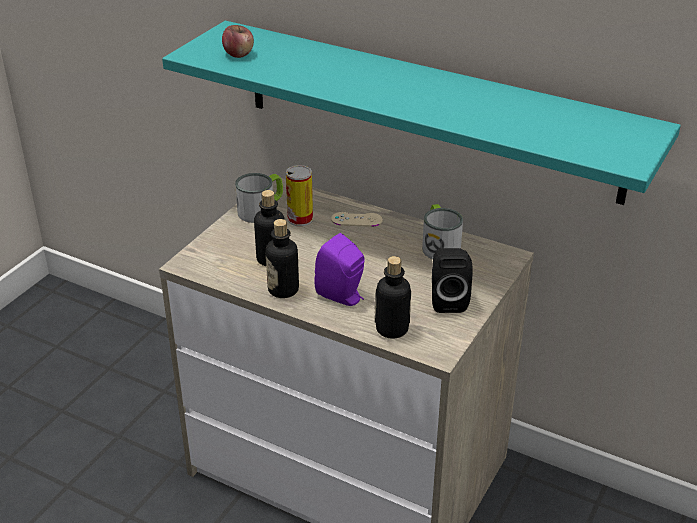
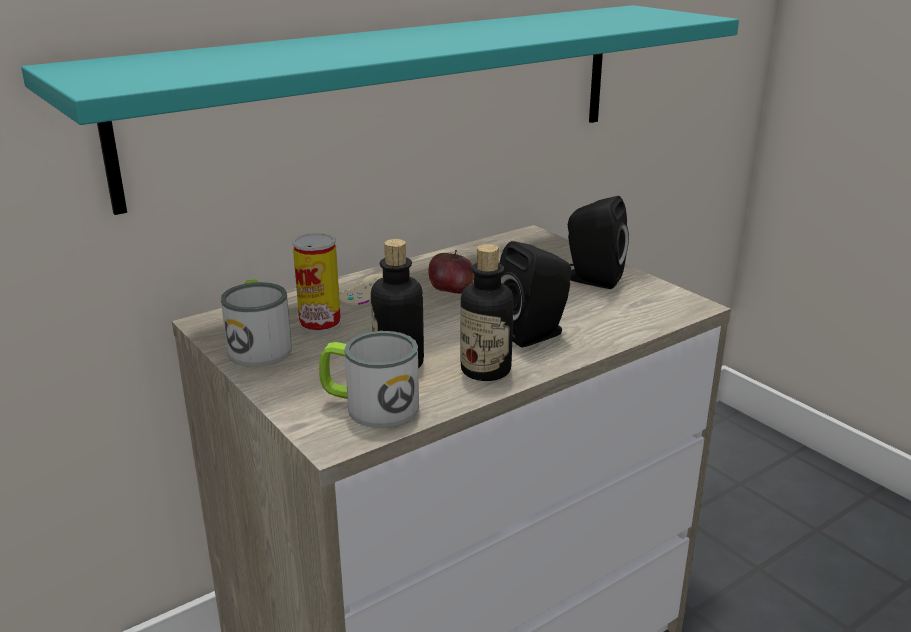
camera: 65 degrees left, 10 degrees down
(238, 54) = (176, 70): apple -> apple (451, 291)
(342, 296) = (535, 334): purple speaker -> black speaker
(392, 329) = (628, 320): bottle -> none
(439, 245) = (476, 260): mug -> mug (370, 406)

